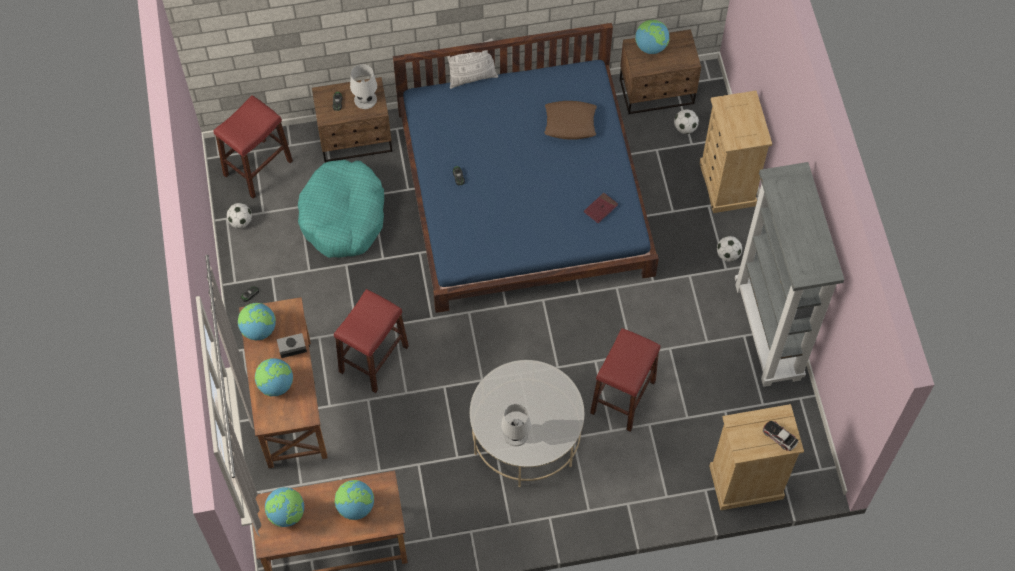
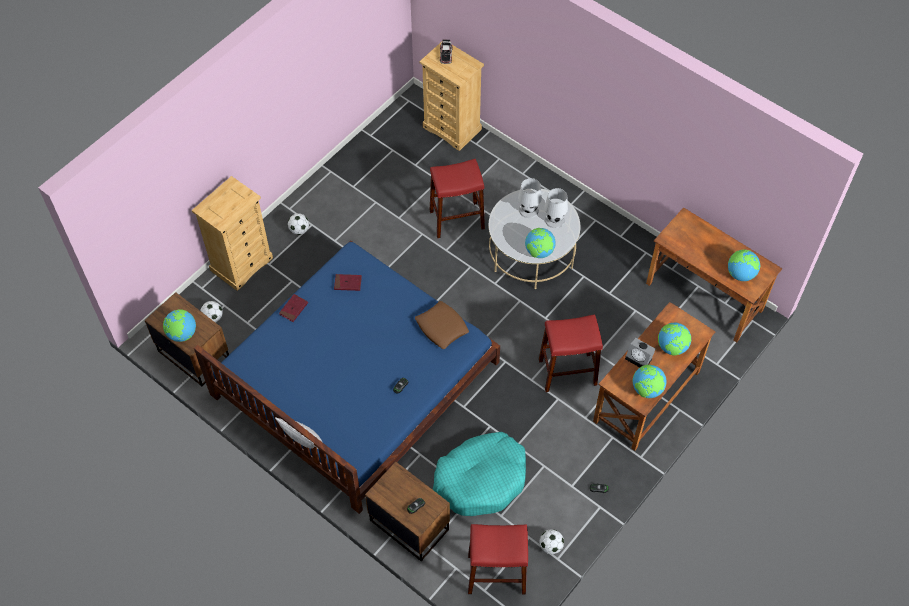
camera: 130 degrees left, 5 degrees down
(355, 506) = (697, 242): globe -> globe (539, 252)
(365, 99) = (395, 488): white table lamp -> white table lamp (528, 210)
(570, 123) = (291, 349): brown pillow -> brown pillow (441, 327)
(611, 151) = (293, 309): none -> red book
(768, 333) = (339, 175): grey bookcase -> none

